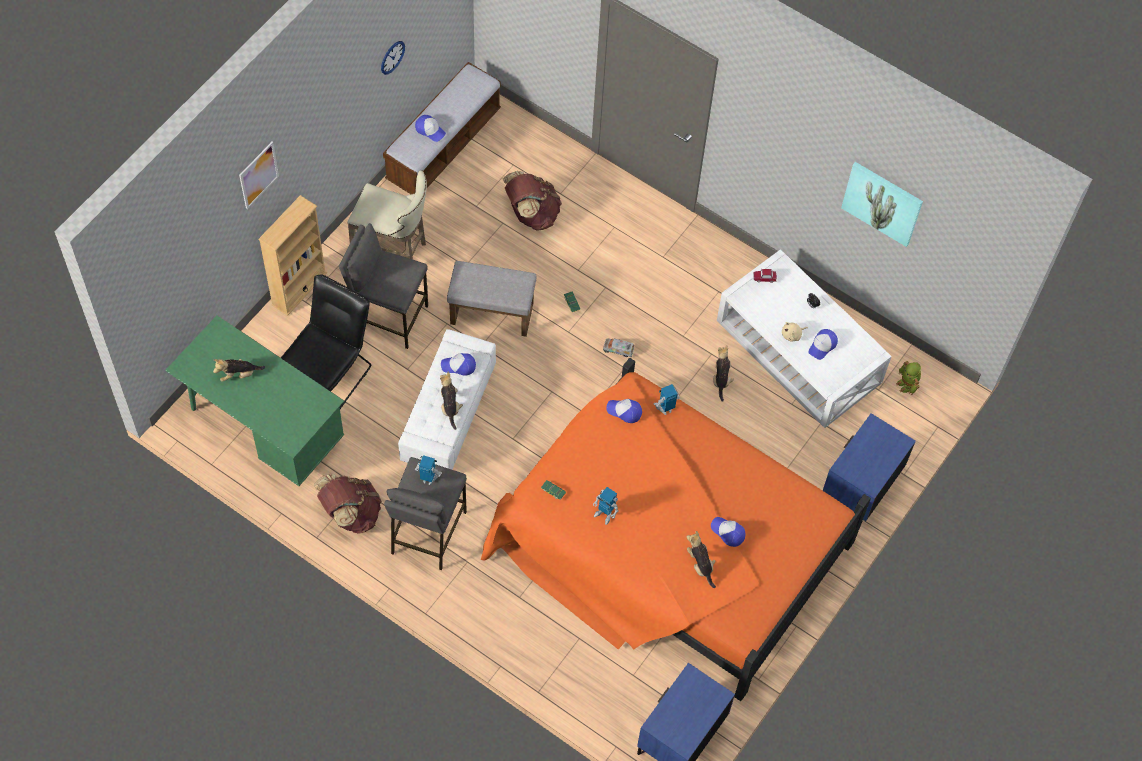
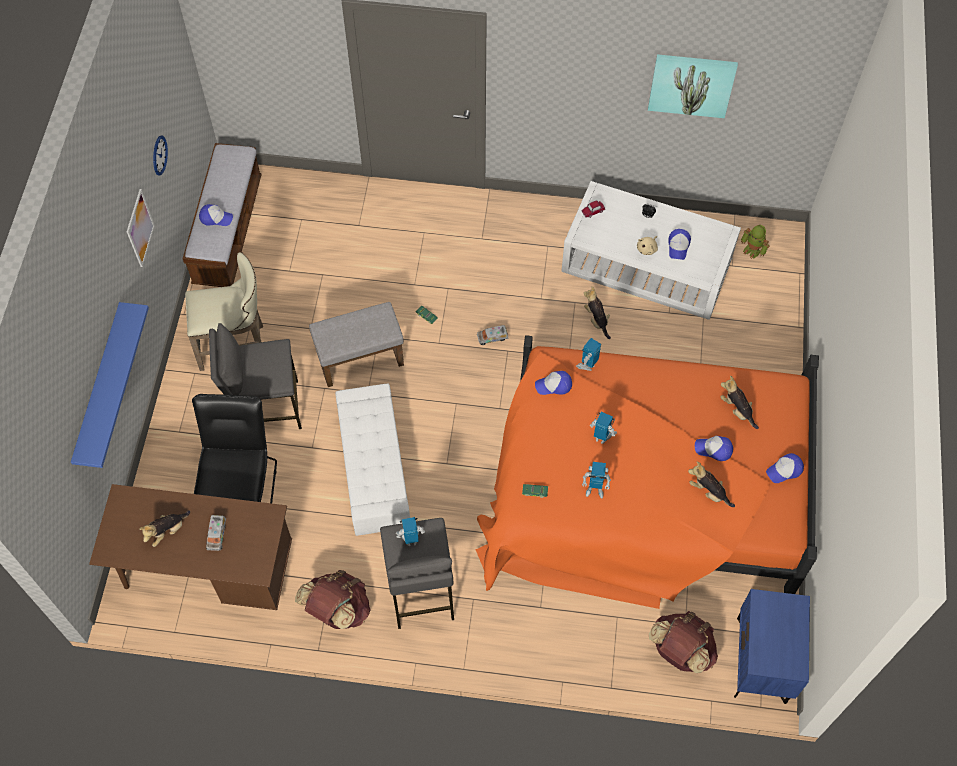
camera: 25 degrees left, 0 degrees up
(241, 230) = (99, 387): none -> blue shelf
(258, 175) = (94, 321): picture -> picture (140, 228)
(264, 430) = (208, 572): green desk -> brown desk
(275, 396) = (217, 535): none -> toy truck
(299, 289) = (166, 422): beige bookcase -> none
(450, 406) = (381, 461): plush toy -> plush toy (737, 410)
(459, 366) = (367, 420): cap -> cap (785, 470)
(531, 214) = (344, 255): brown backpack -> brown backpack (680, 651)
(638, 474) = (601, 437): none -> toy robot
(859, 489) = (771, 357): blue nightstand -> none

